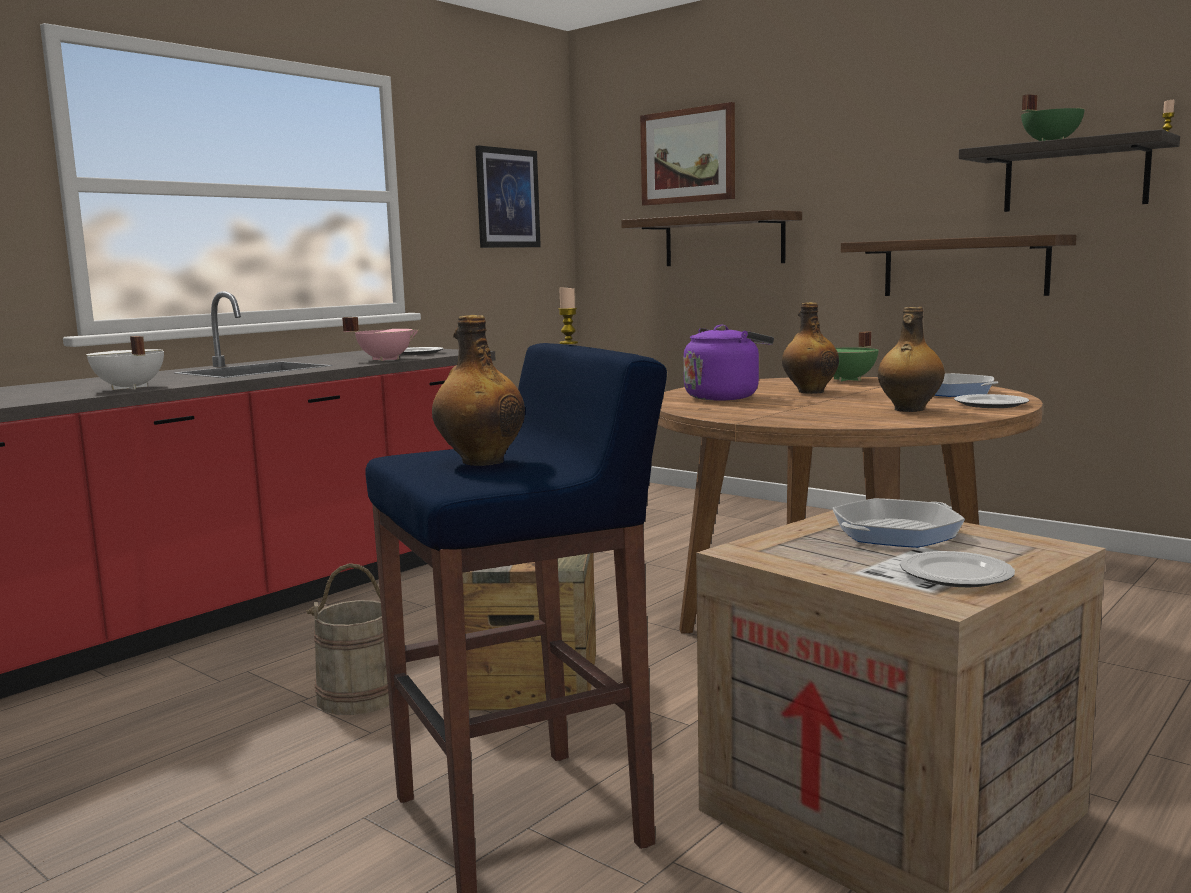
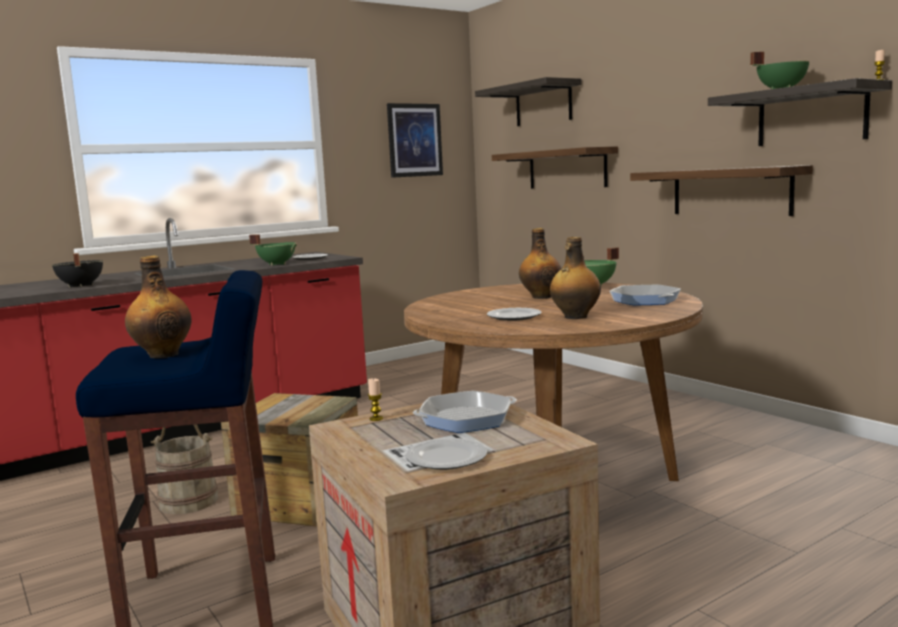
camera: 15 degrees right, 0 degrees up
(128, 388) = (79, 286): white cooking pot -> black cooking pot
(385, 359) = (277, 264): pink cooking pot -> green cooking pot
(568, 343) = (245, 271): candle -> candle (376, 418)
(688, 156) = (543, 104): picture -> shelf
(724, 397) = (471, 300): purple kettle -> none
(991, 405) = (647, 314): plate -> plate (514, 317)

